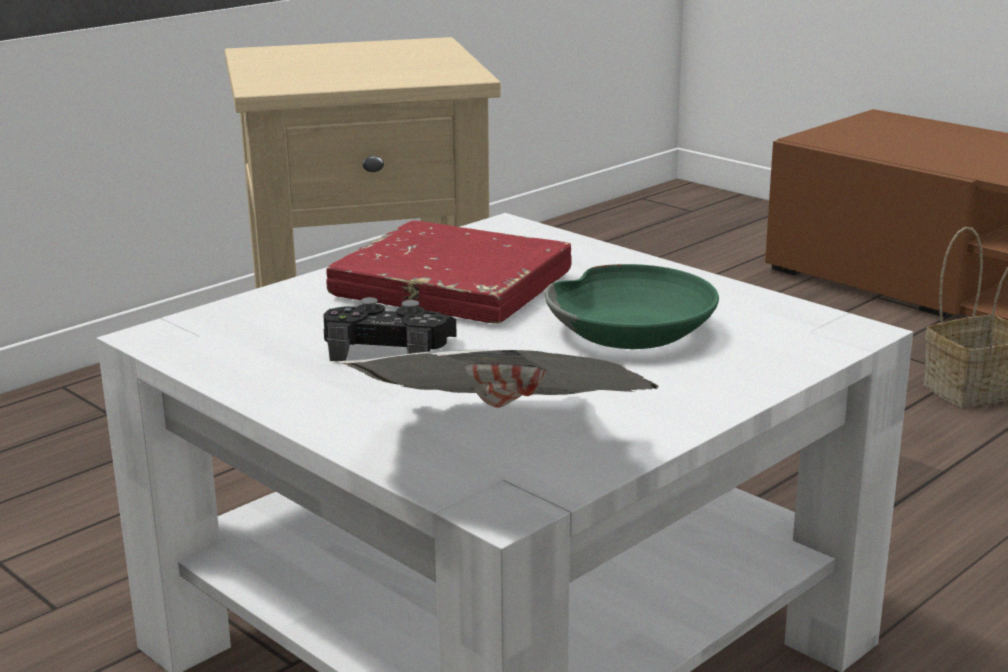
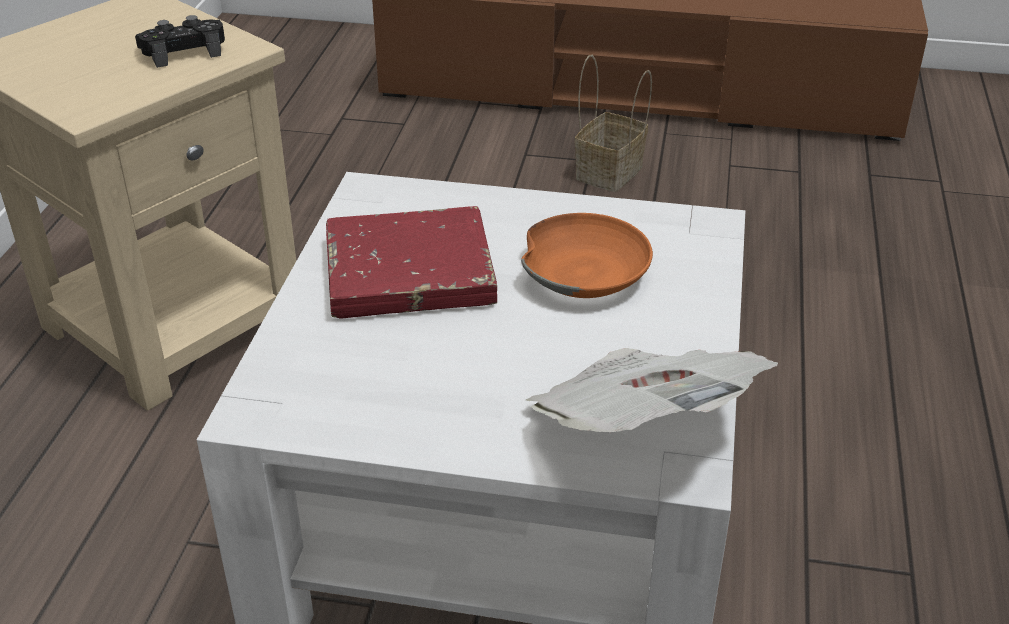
camera: 35 degrees left, 15 degrees up
(389, 349) = (445, 358): black game controller -> black game controller (183, 51)
(634, 330) = (585, 273): green bowl -> orange bowl

